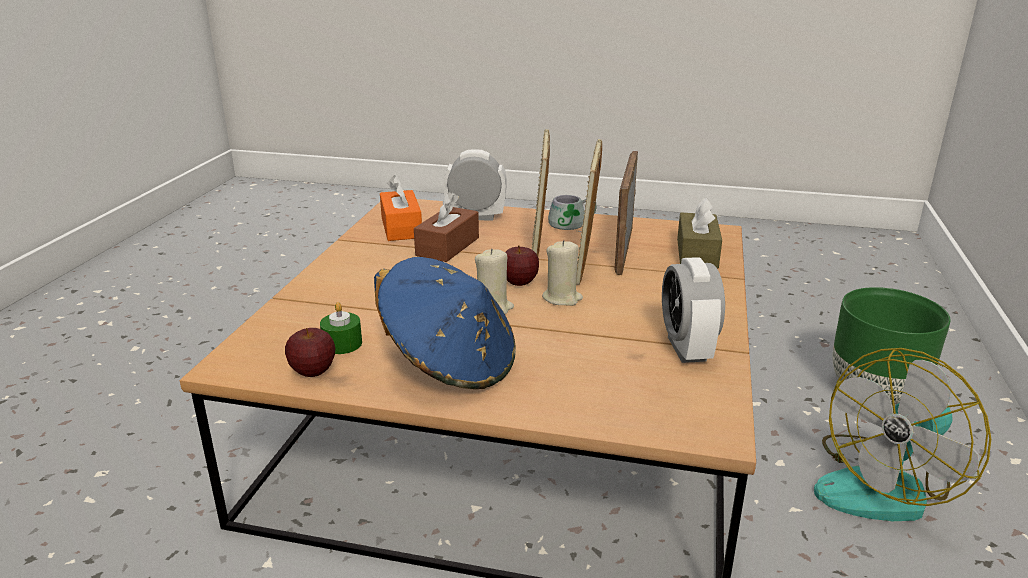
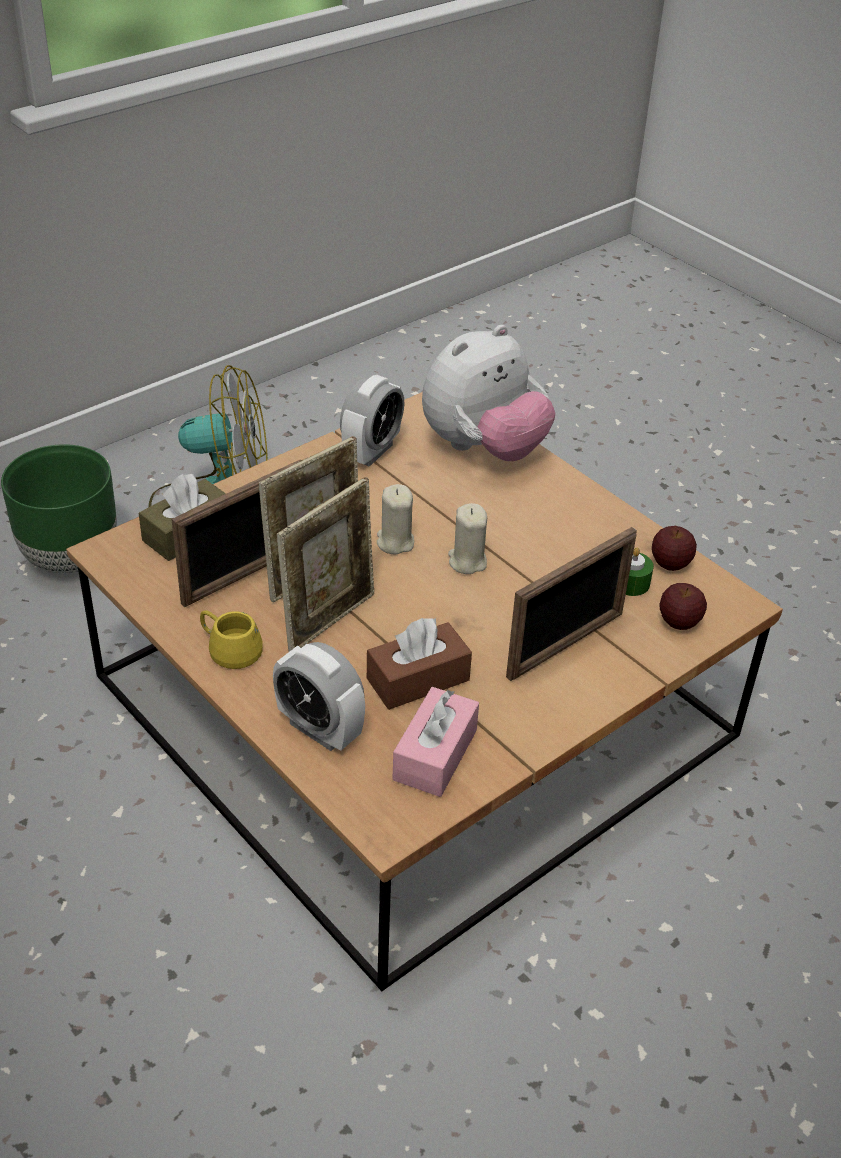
camera: 145 degrees left, 15 degrees up
(365, 291) = (566, 645): none -> picture frame
(401, 227) = (435, 755): orange tissue box -> pink tissue box
(450, 363) = (558, 522): blue hat -> none
(519, 282) = (407, 581): apple -> apple (678, 622)
(572, 225) = (233, 645): grey mug -> yellow mug
(599, 398) = (483, 448): none -> plush toy

